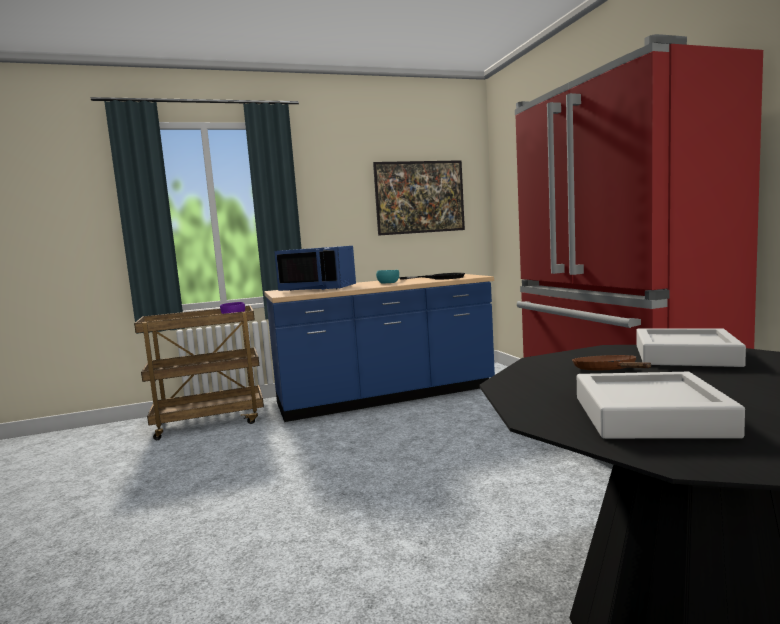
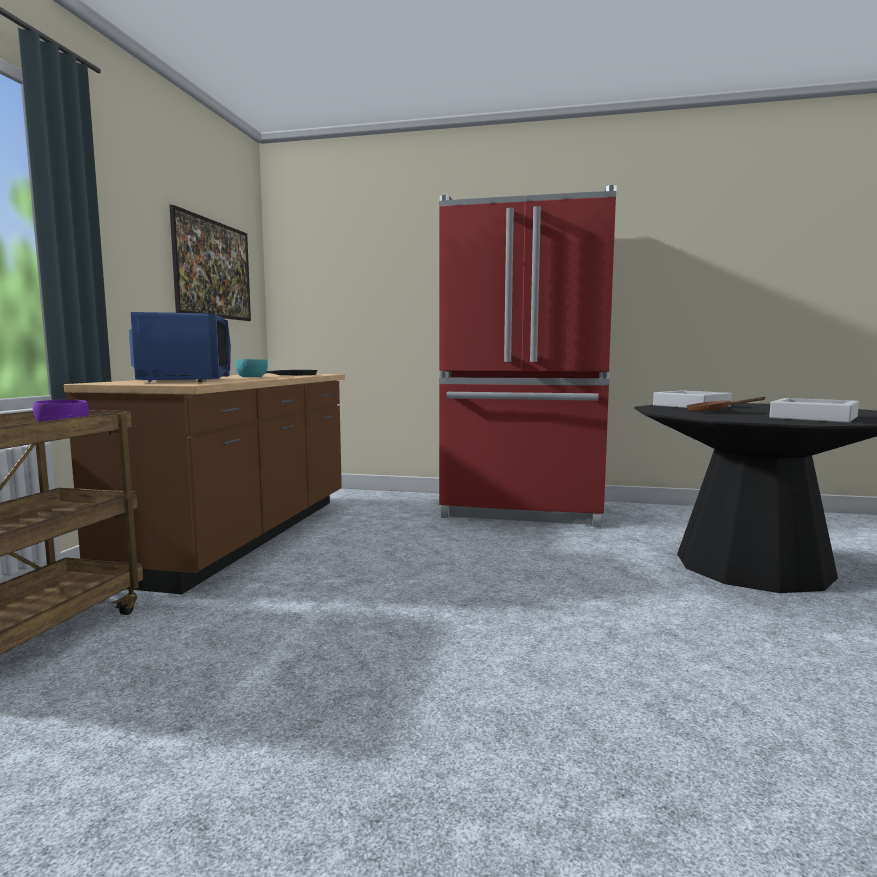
camera: 60 degrees left, 0 degrees up
(319, 289) = (184, 380): blue microwave -> blue microwave turned 60 degrees counterclockwise
(385, 396) = (243, 535): blue counter -> brown counter

